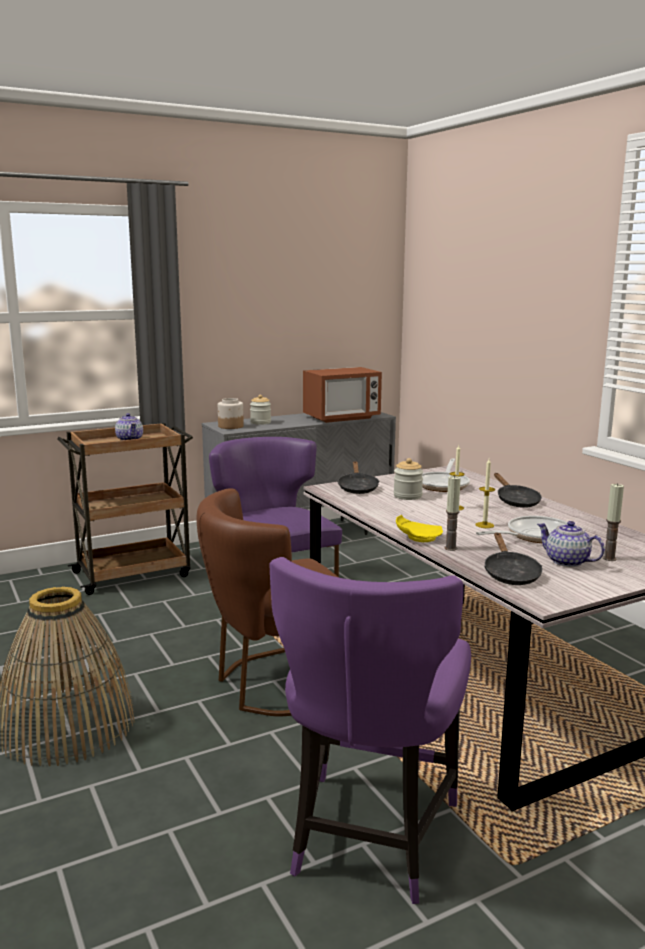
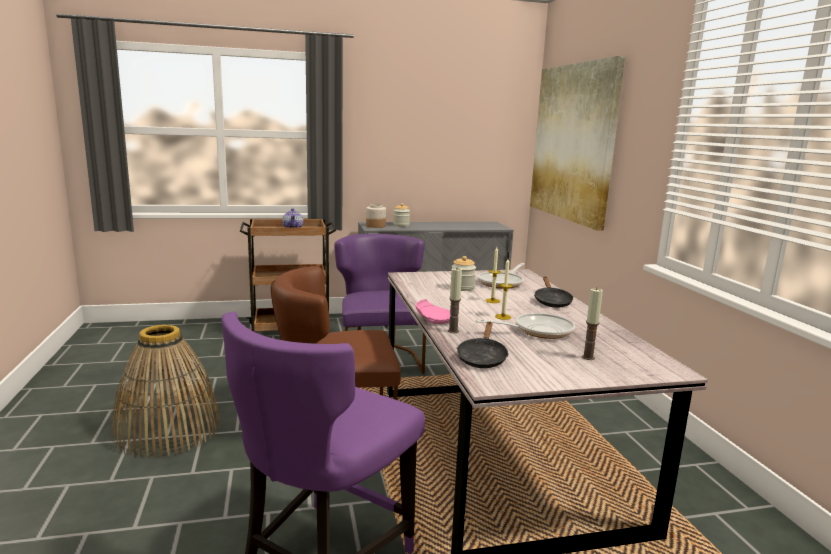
camera: 15 degrees right, 0 degrees up
(341, 418) = (468, 227): microwave -> none
(357, 488) = (428, 278): black frying pan -> none
(417, 538) = (434, 319): yellow plate -> pink plate
(463, 309) = (573, 143): none -> picture
(567, 562) = (545, 355): teapot -> none

